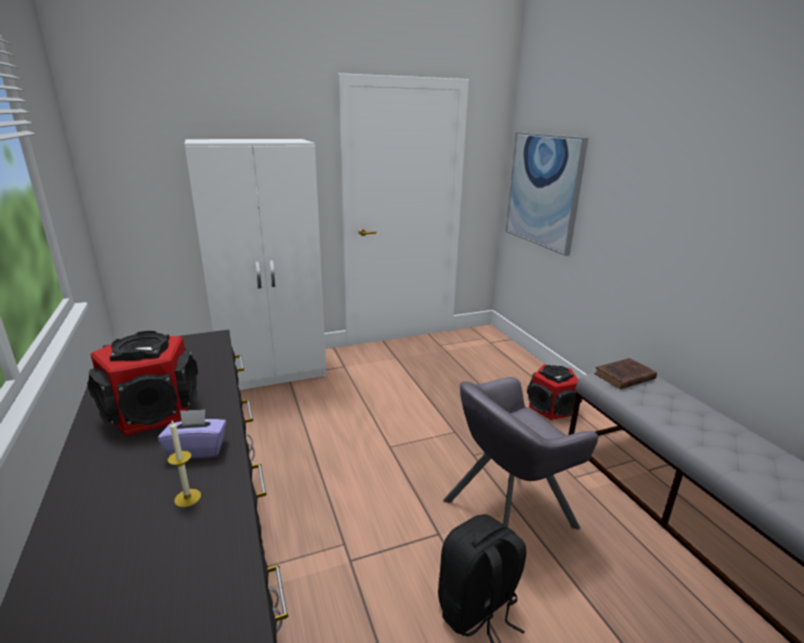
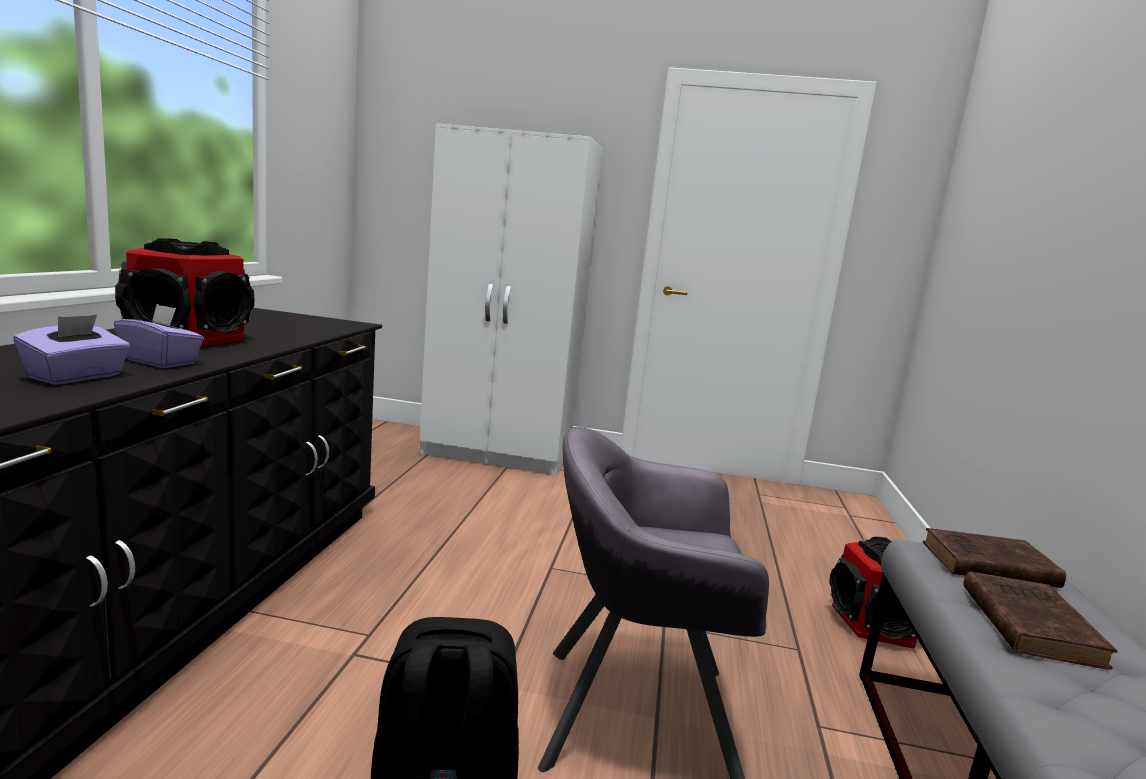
camera: 30 degrees right, 10 degrees down
(187, 498) = (77, 377): candle -> purple tissue box
(543, 190) = (973, 253): picture -> none
(663, 405) = (1028, 623): none -> brown book

